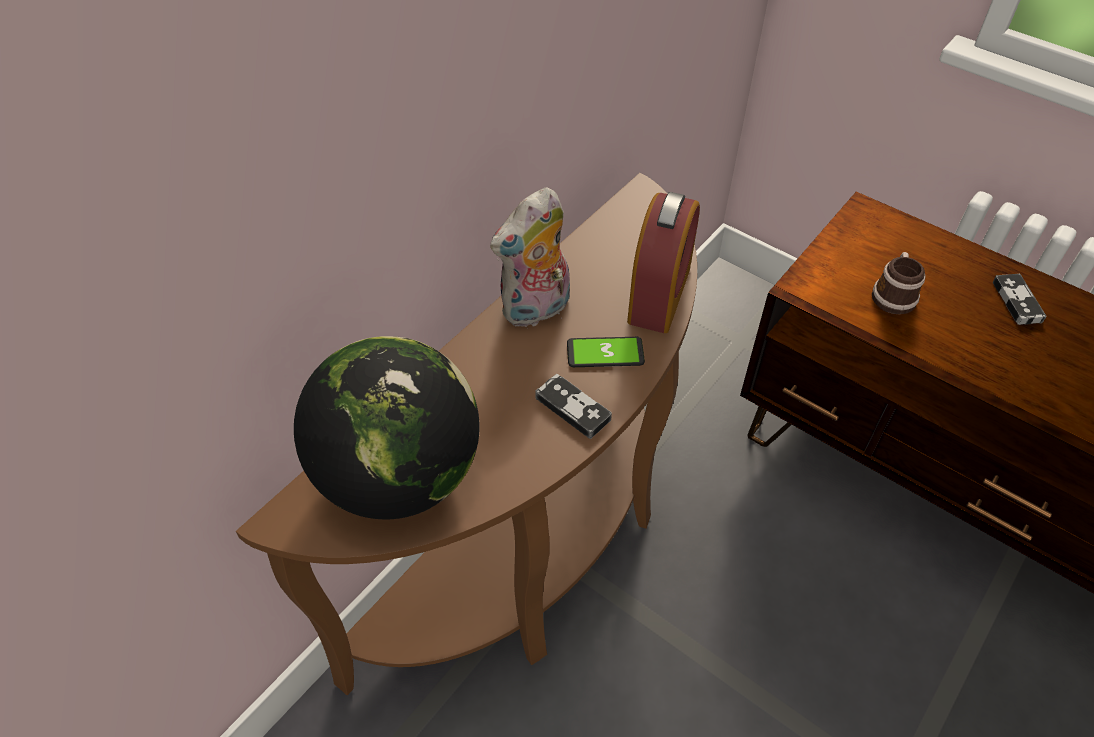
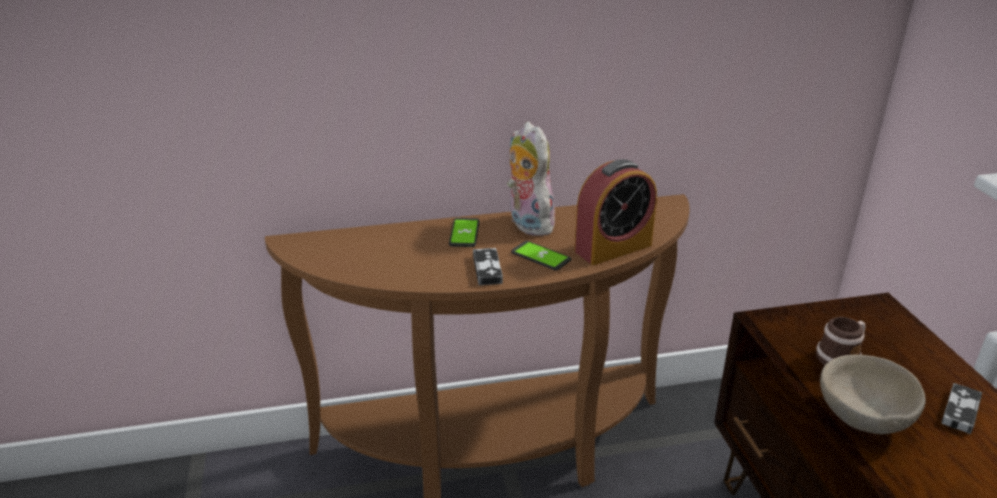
camera: 40 degrees right, 20 degrees down
(399, 476) = (360, 252): globe -> none
(485, 368) = (464, 233): none -> phone
(536, 310) = (527, 224): plush toy -> plush toy turned 60 degrees clockwise
(966, 355) = (862, 416): none -> beige bowl

